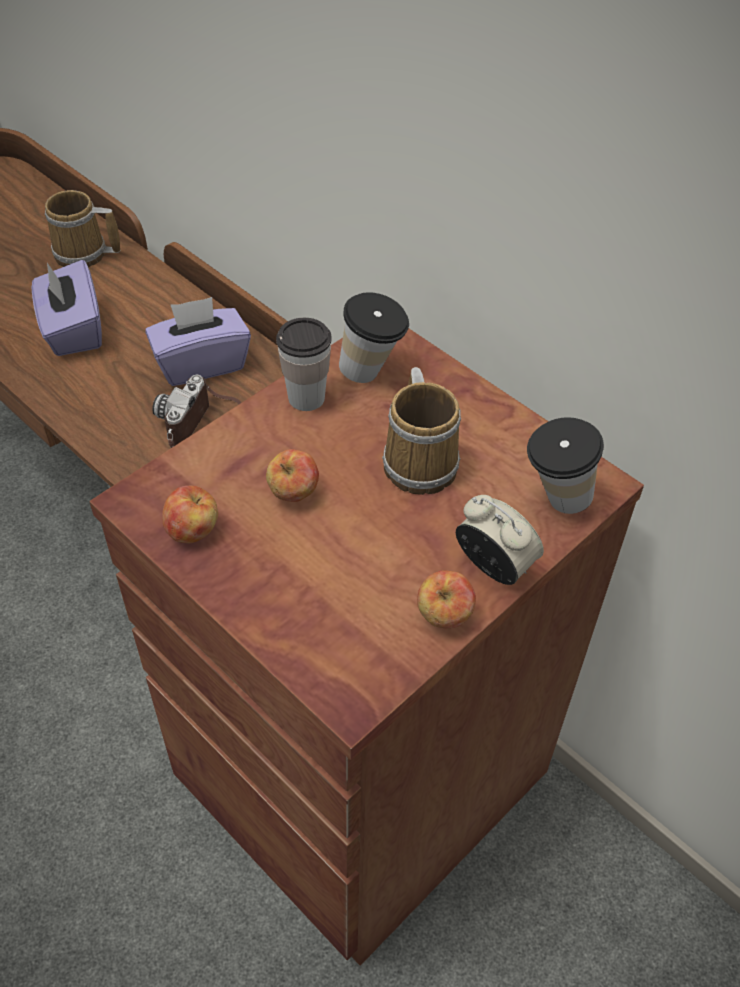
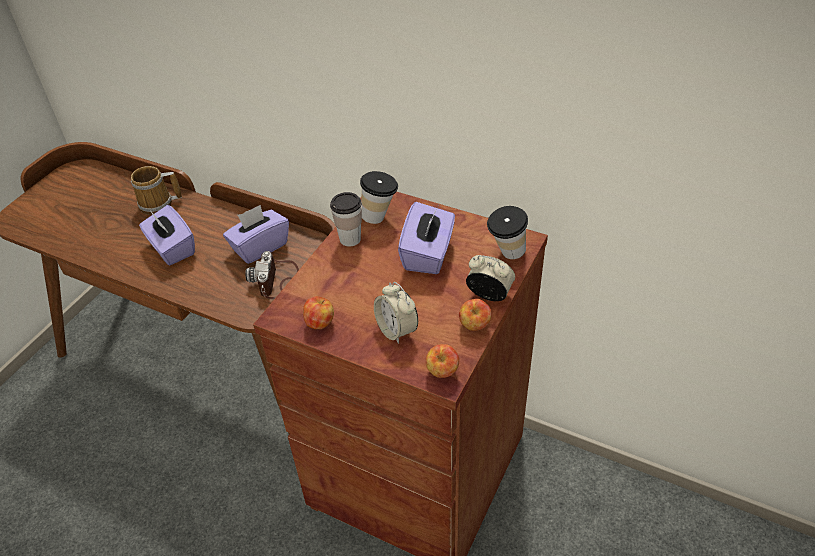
camera: 15 degrees left, 5 degrees down
(294, 493) = (366, 289): apple -> apple (442, 371)
(310, 583) = (397, 330): none -> alarm clock
(422, 461) = (428, 254): mug -> purple tissue box

